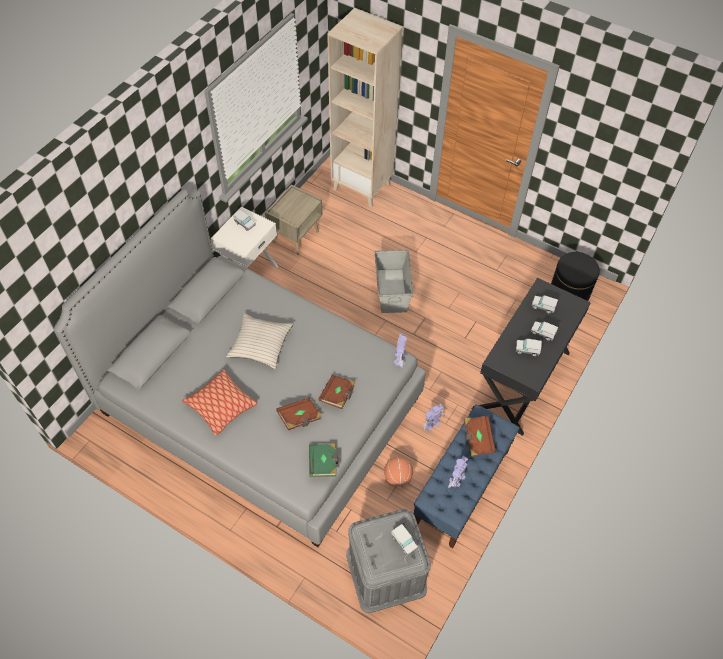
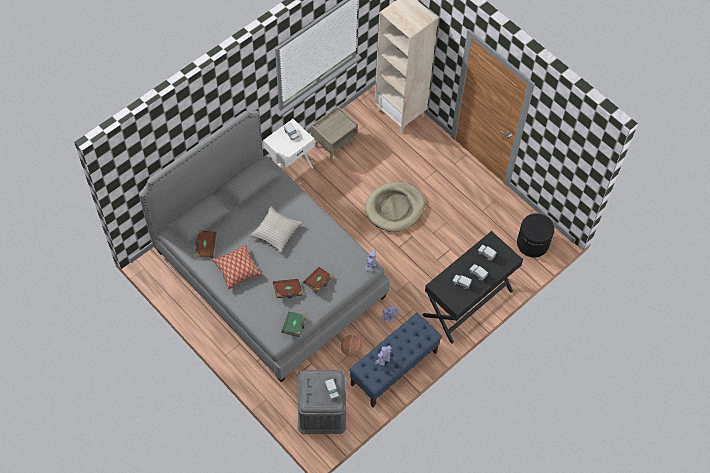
camera: 15 degrees right, 5 degrees up
(392, 290) = (394, 208): grey storage box -> beige dog bed
(477, 439) = (408, 337): brown book -> brown book (205, 246)

